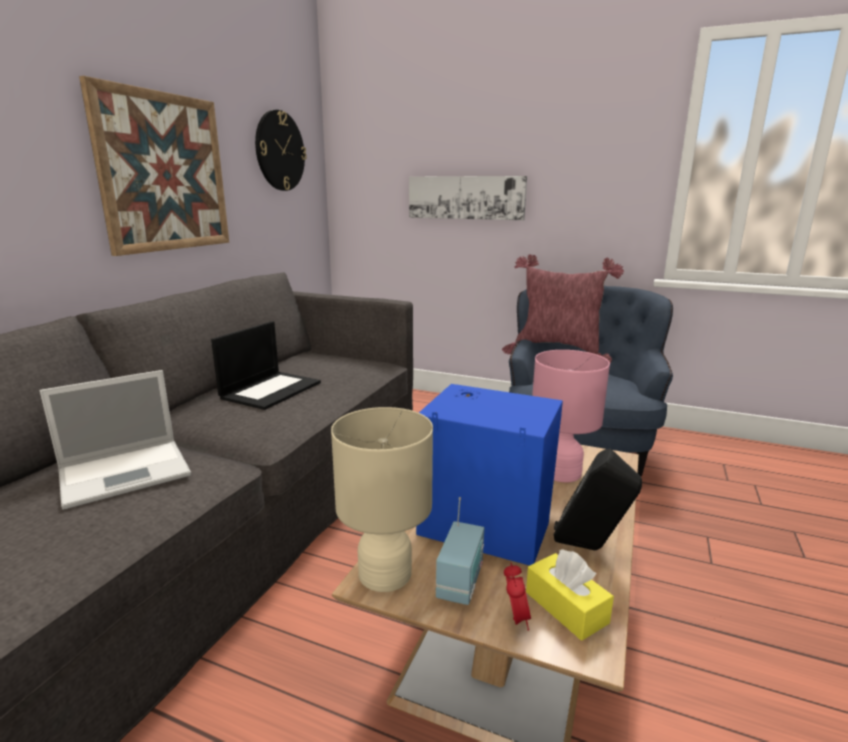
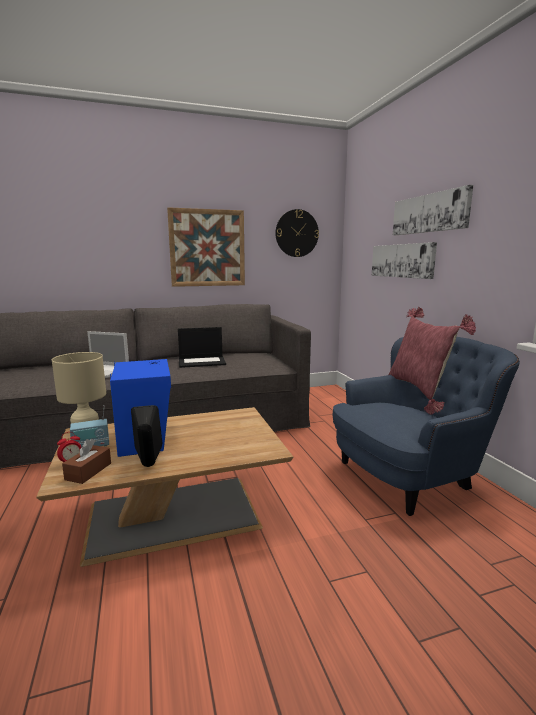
camera: 50 degrees right, 5 degrees down
(511, 140) = (429, 213): none -> picture
(560, 472) = (228, 441): pink table lamp -> none
(566, 607) = (88, 471): yellow tissue box -> brown tissue box

